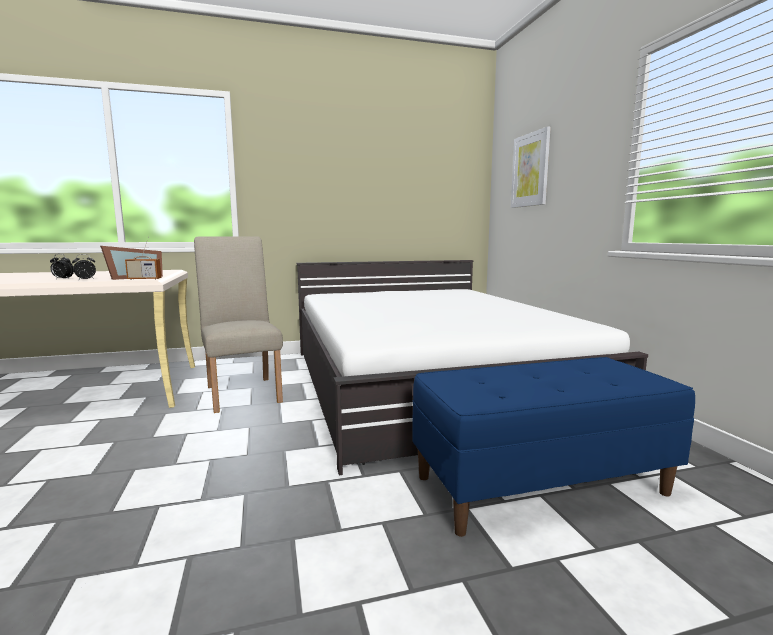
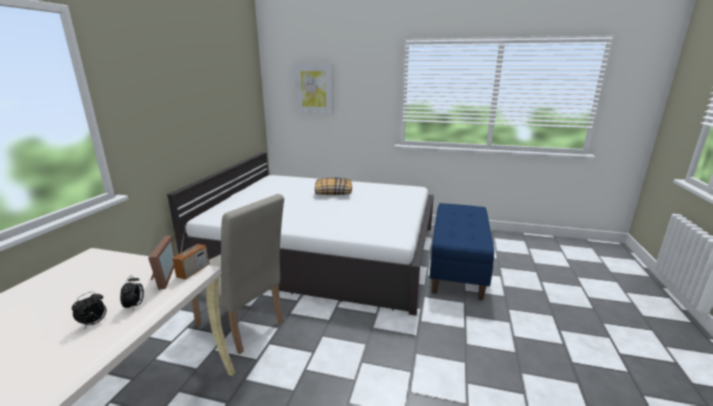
camera: 60 degrees left, 10 degrees up
(243, 391) = (244, 326): beige chair -> beige chair turned 150 degrees counterclockwise
(469, 305) = (333, 192): none -> pillow

